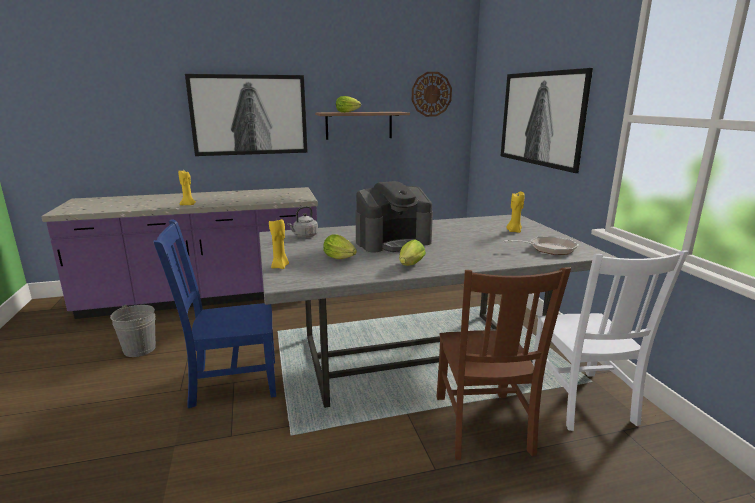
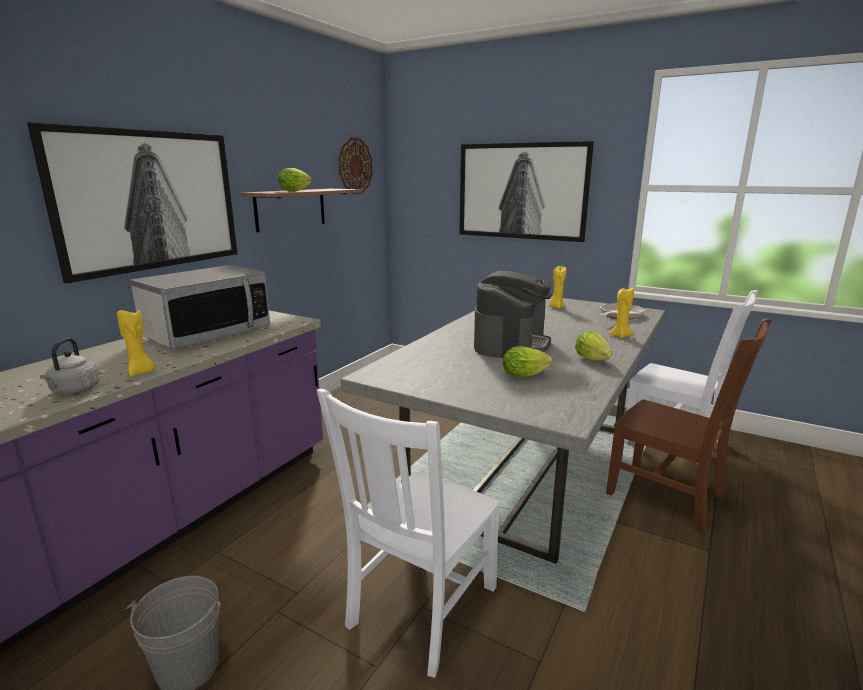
camera: 45 degrees left, 0 degrees up
(231, 382) = (420, 609): blue chair -> white chair
(253, 196) = (208, 333): none -> microwave
(280, 266) = (506, 406): yellow candle -> yellow candle (620, 335)
(304, 236) = (412, 365): grey kettle -> grey kettle (74, 391)

